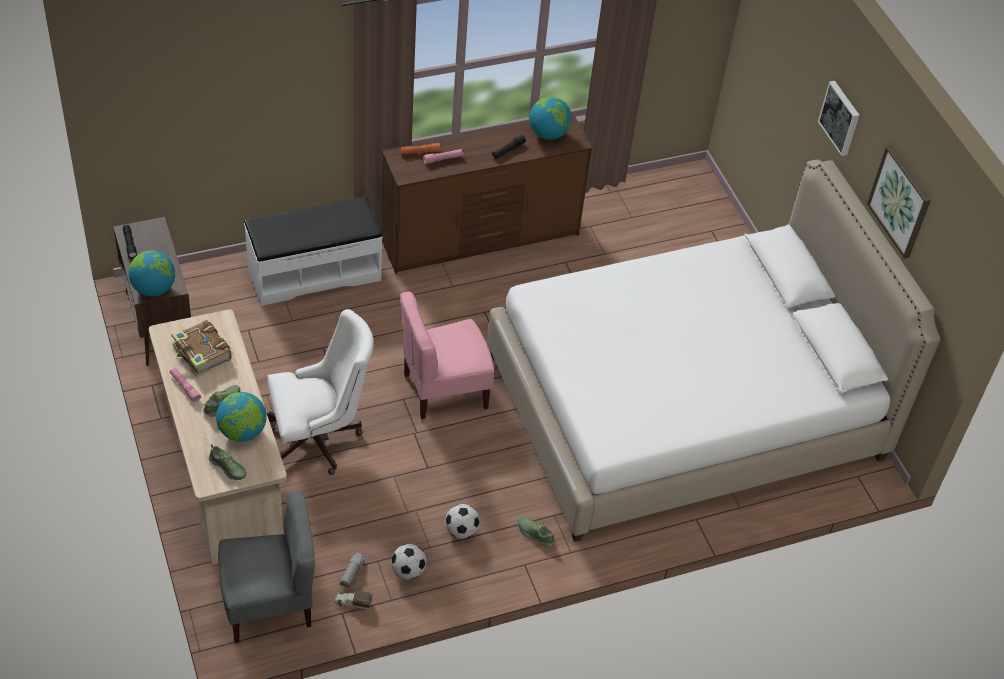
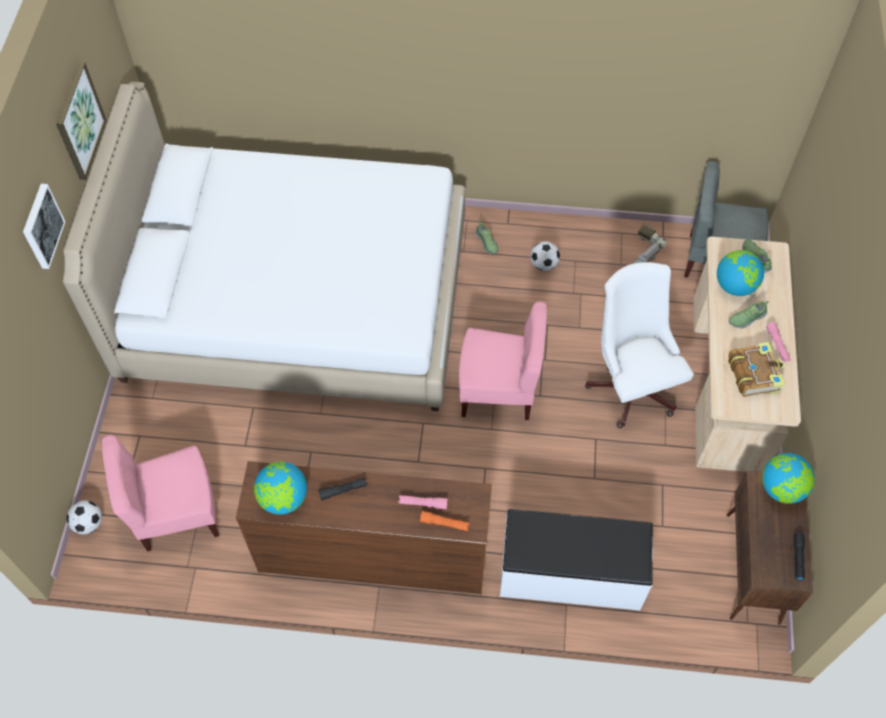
camera: 150 degrees left, 10 degrees up
(319, 438) = (630, 383): white office chair -> white office chair turned 60 degrees clockwise
(408, 571) = (600, 249): football -> football (89, 523)
(652, 218) = (177, 514): none -> pink chair

